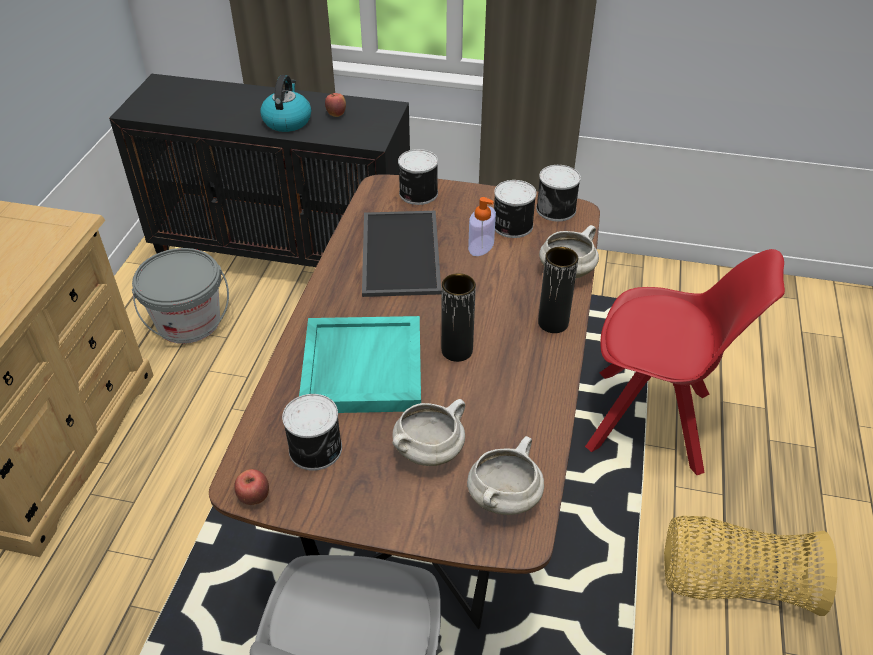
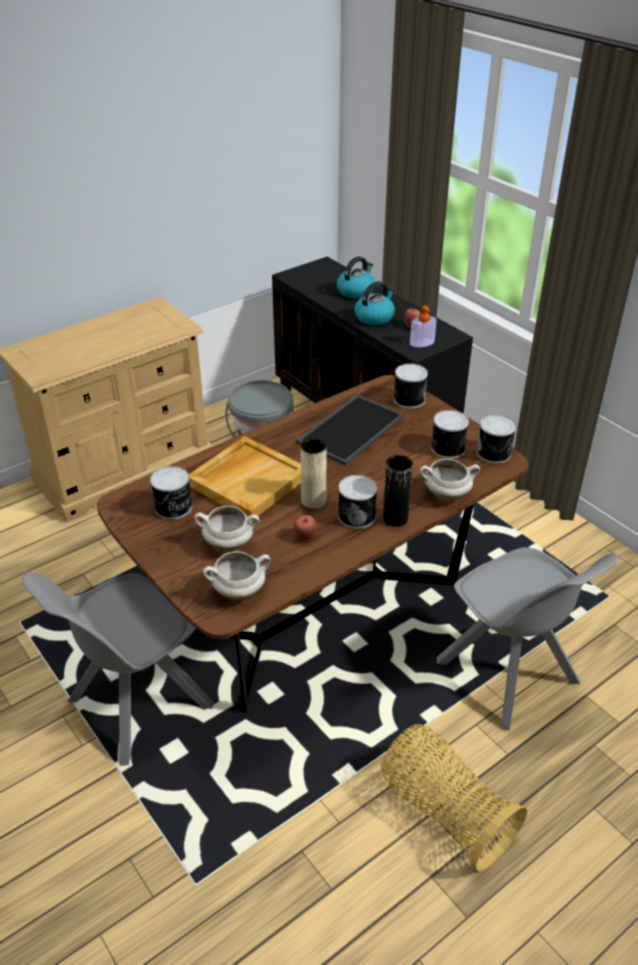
camera: 40 degrees right, 5 degrees down
(232, 100) = (356, 291): none -> kettle
(254, 498) = (117, 512): apple -> apple (305, 537)
(361, 367) = (248, 480): turquoise tray -> beige tray
(457, 350) = (313, 501): black vase -> beige vase
(481, 246) = (409, 450): soap dispenser -> soap dispenser (422, 343)
(515, 340) = (357, 515): none -> can
(653, 422) = (509, 674): red chair -> grey chair

